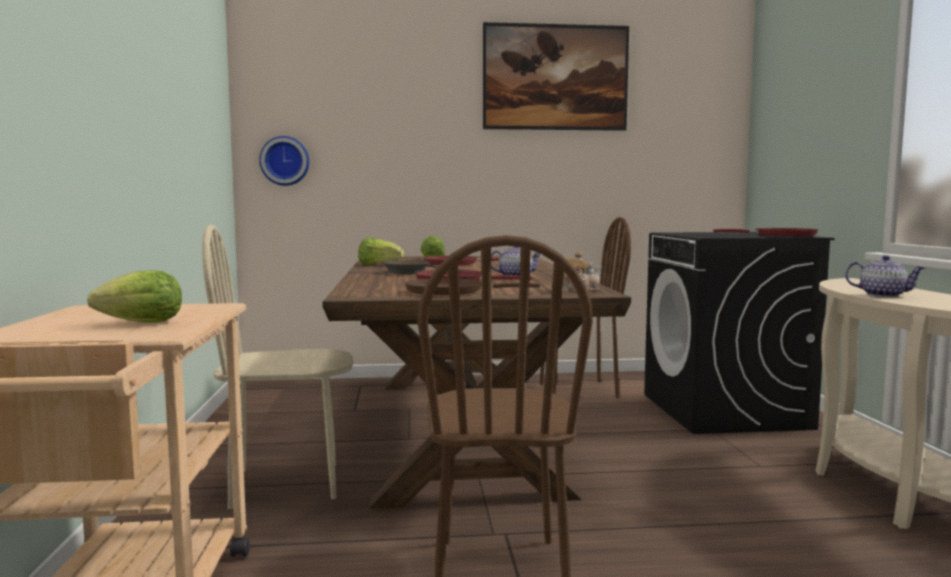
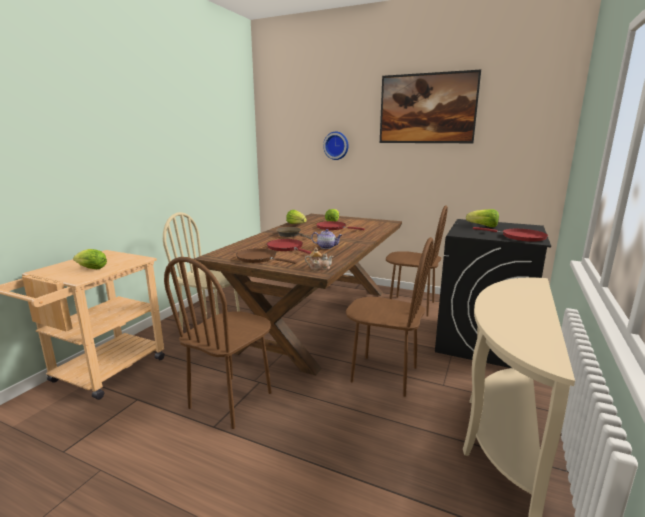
camera: 30 degrees right, 10 degrees up
(285, 161) = (279, 160): wall clock -> wall clock (336, 145)
(674, 474) = (384, 375): none -> brown chair
(708, 233) = (483, 226): none -> lettuce
(883, 295) = (496, 305): teapot -> none

